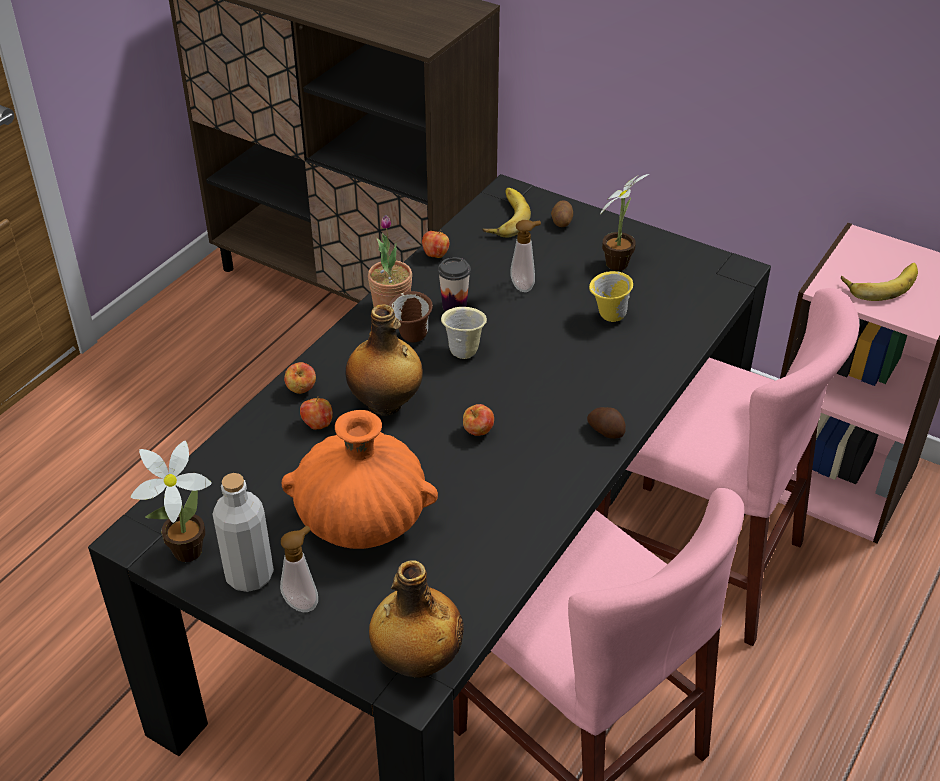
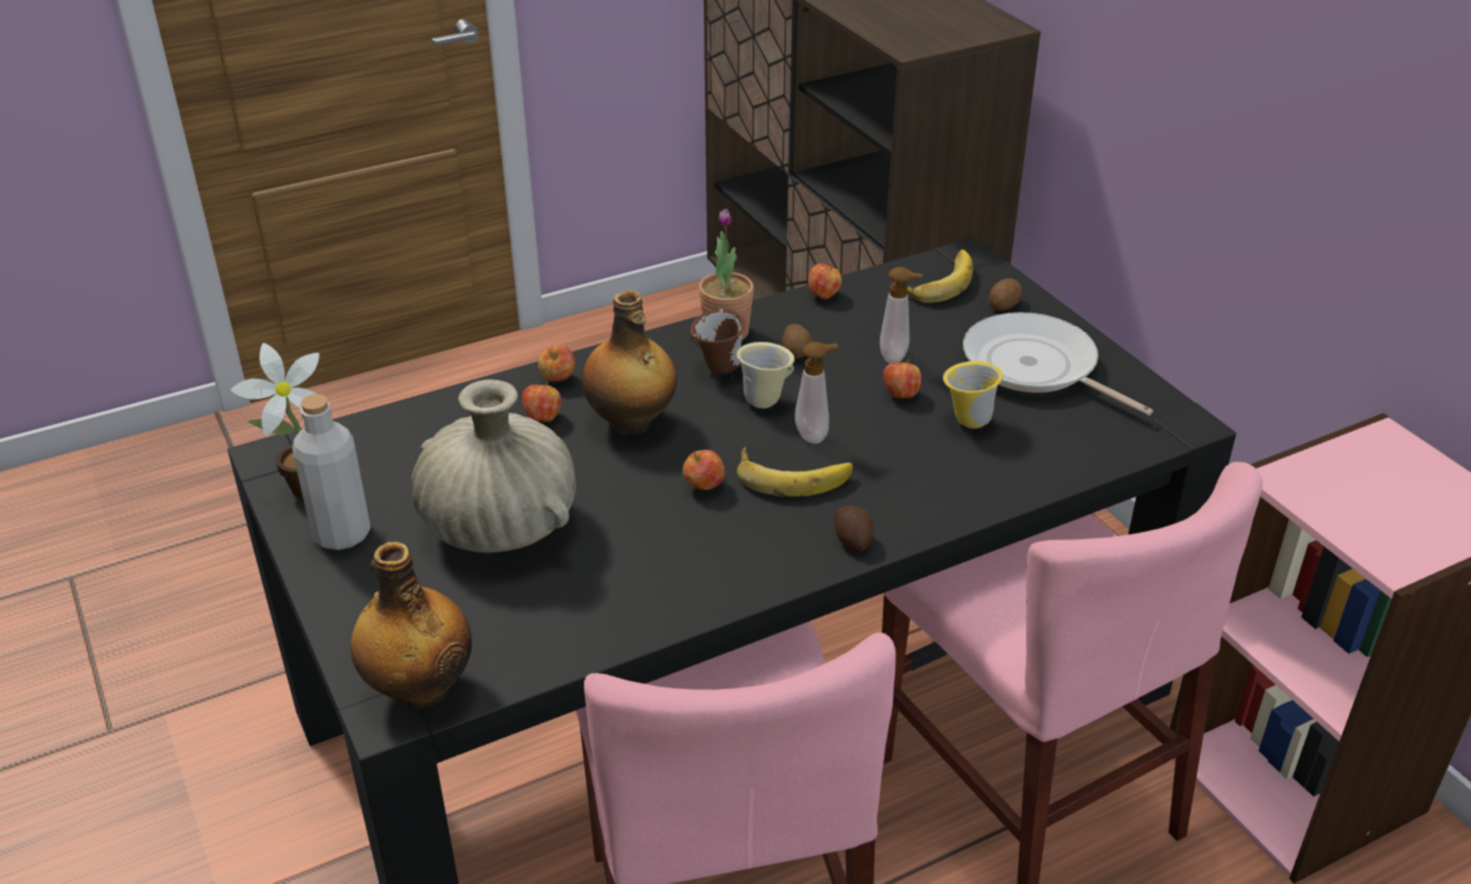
camera: 30 degrees right, 5 degrees down
(303, 601) = (367, 580): soap dispenser -> soap dispenser (814, 435)
(362, 519) = (500, 526): orange vase -> beige vase
(454, 306) = (796, 352): cup -> potato
(550, 313) = (900, 395): none -> apple
(619, 262) = (1035, 367): potted plant -> frying pan
(880, 283) = (1367, 496): banana -> banana (793, 474)

